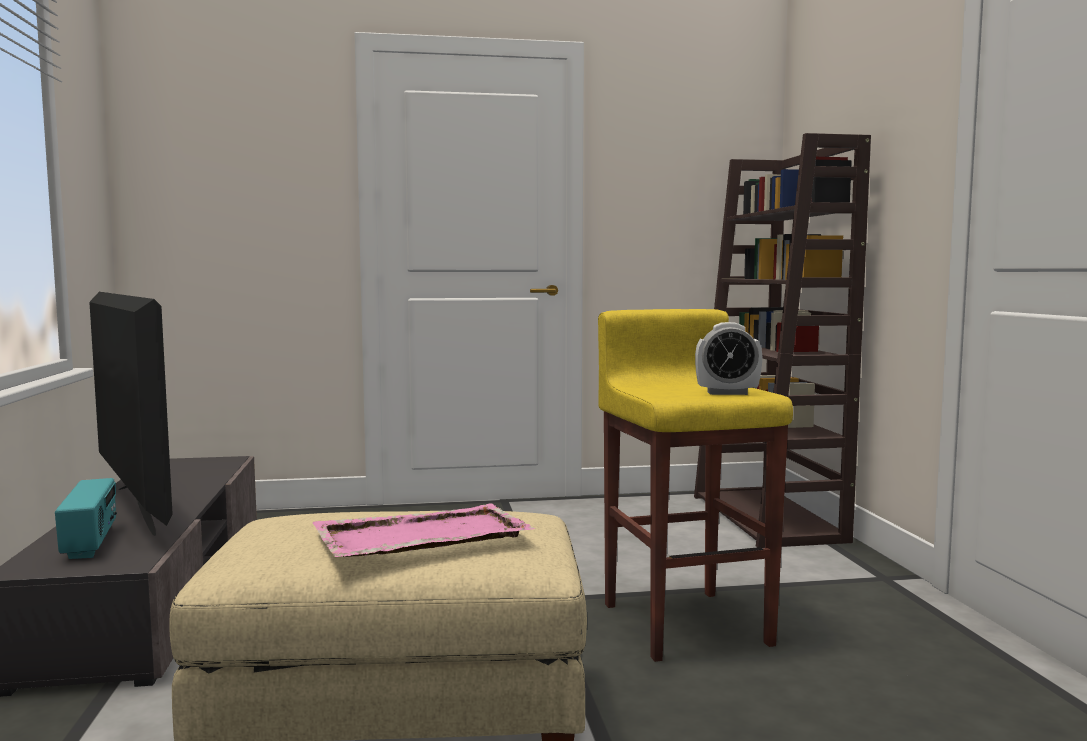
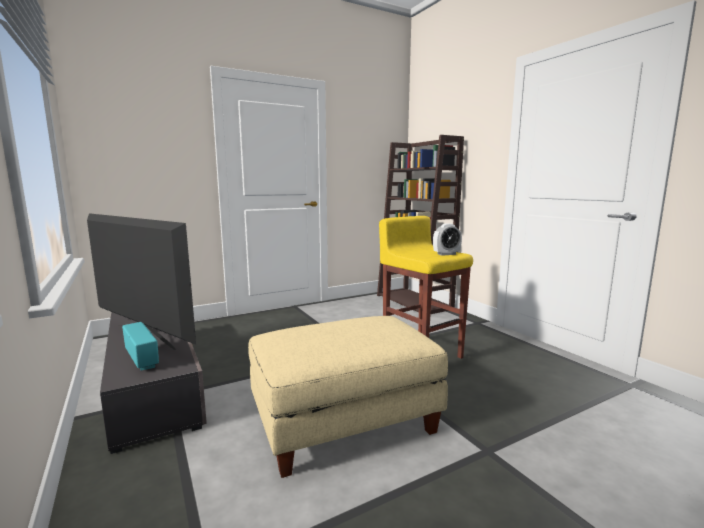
camera: 20 degrees left, 5 degrees up
(420, 537) = (361, 335): pink tray -> none

